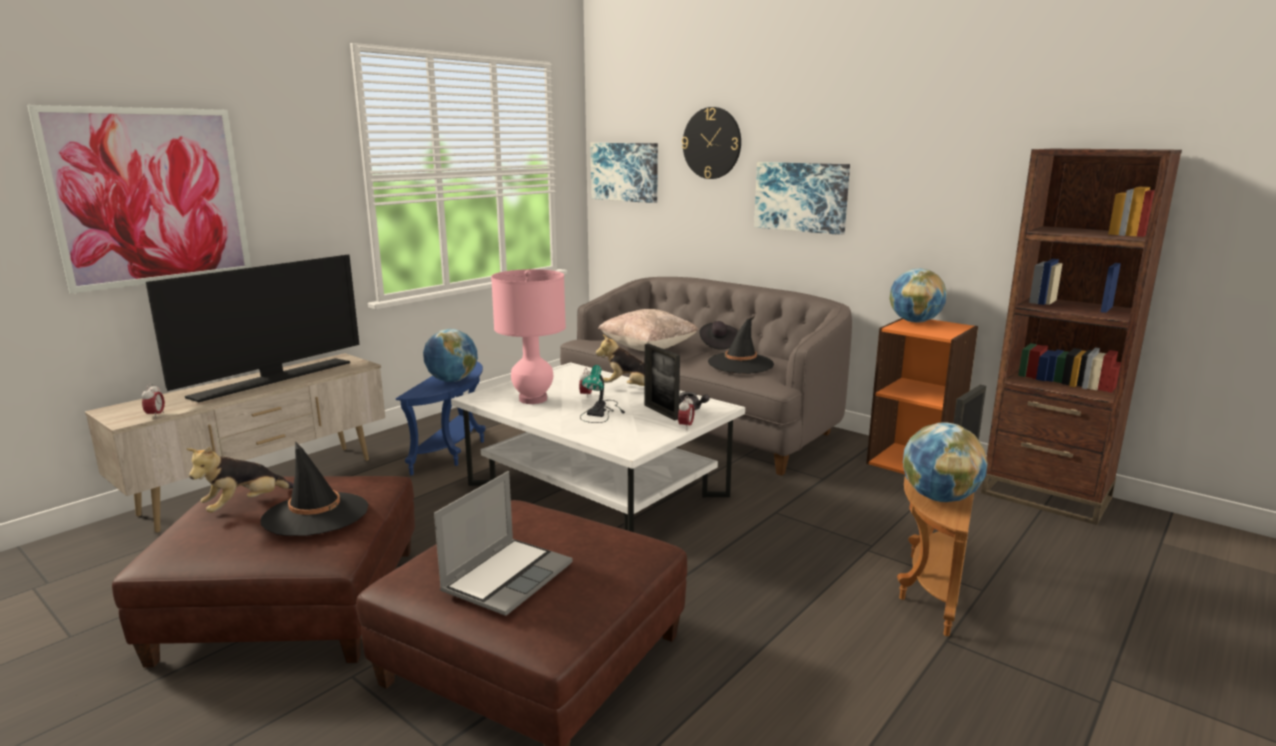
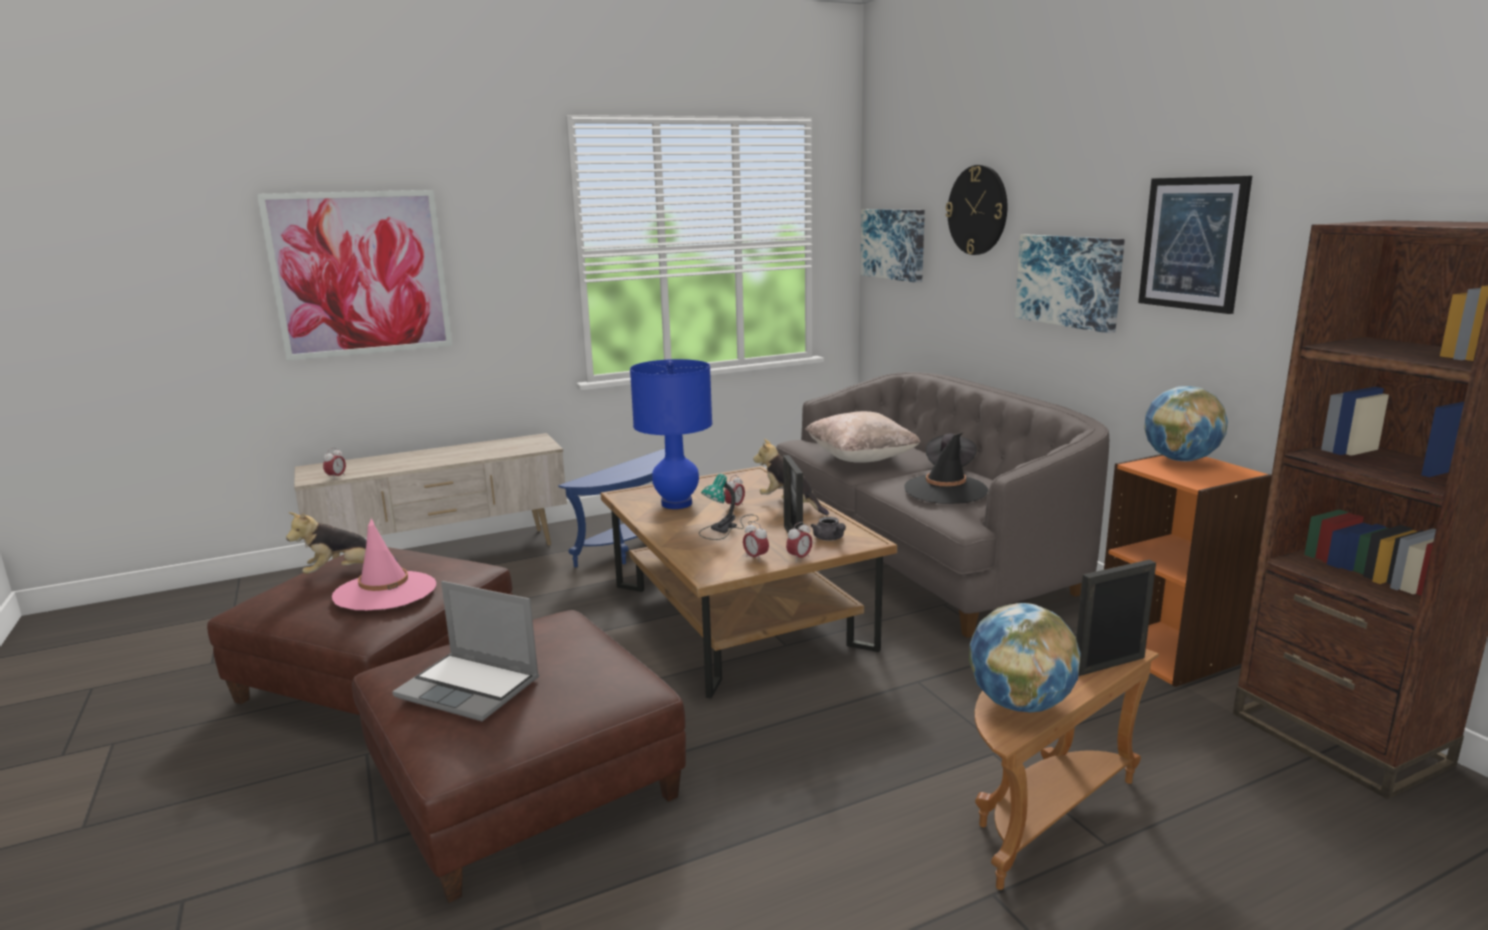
camera: 25 degrees right, 0 degrees up
(273, 379) = (458, 453): television -> none
(316, 514) = (385, 591): black hat -> pink hat
(452, 380) = (627, 473): globe -> none
(507, 577) = (471, 688): laptop -> laptop turned 60 degrees clockwise
(533, 399) = (677, 503): pink table lamp -> blue table lamp
(597, 490) = (738, 616): white coffee table -> brown coffee table
(650, 431) = (755, 558): none -> alarm clock
(907, 166) = (1193, 243): none -> picture

